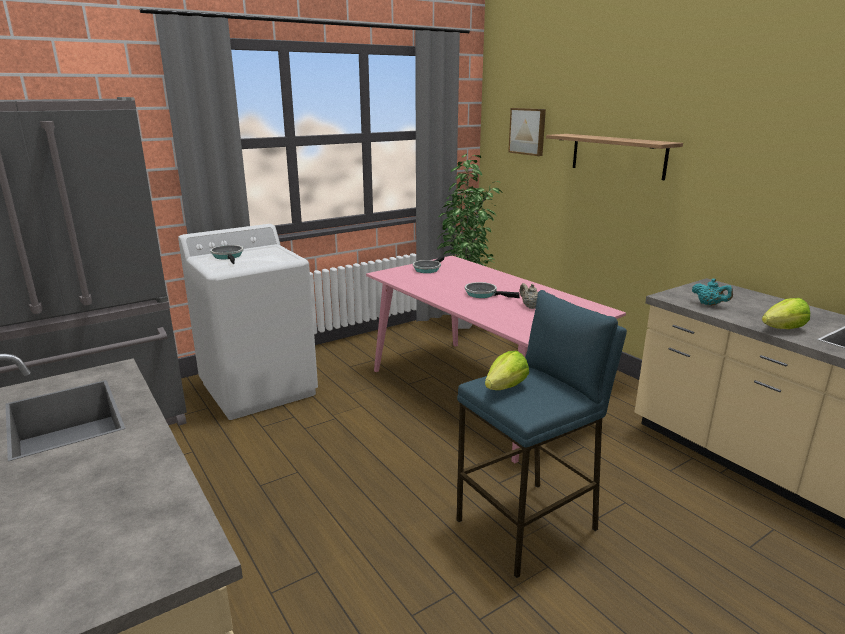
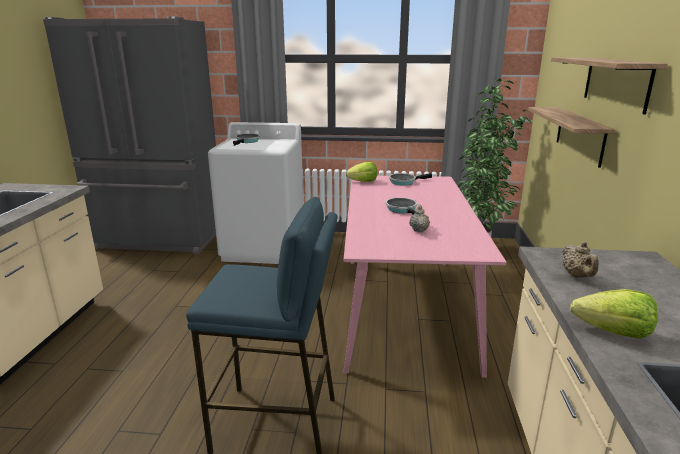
camera: 40 degrees right, 0 degrees up
(506, 387) = (238, 277): lettuce -> lettuce (363, 181)
(528, 131) = (564, 56): picture -> none
(572, 200) = (579, 135): none -> shelf
(709, 304) = (577, 276): turquoise teapot -> beige teapot

